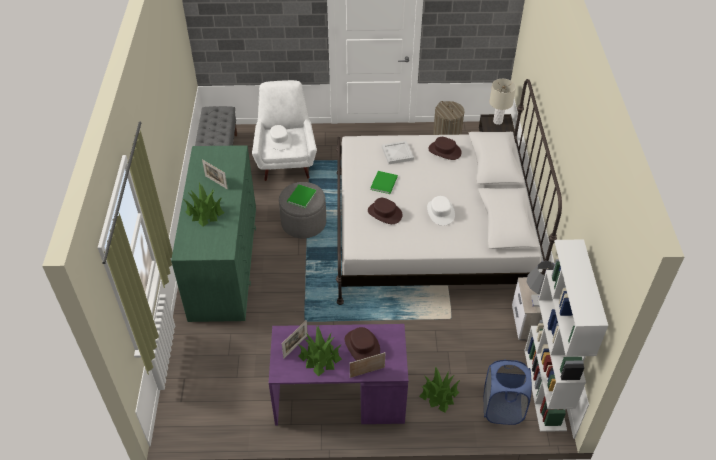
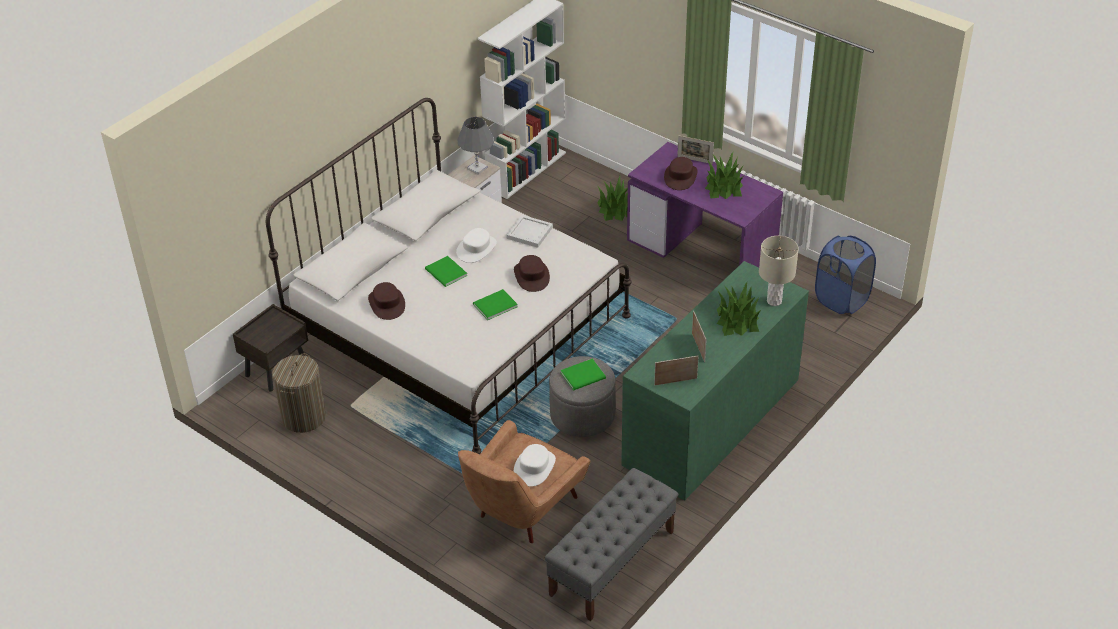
camera: 140 degrees left, 5 degrees down
(286, 159) = (521, 512): white armchair -> brown armchair
(295, 346) = (737, 203): picture frame -> picture frame (675, 381)
(397, 153) = (439, 329): white tray -> white tray (529, 233)
(437, 186) = (446, 273): none -> green book
(497, 121) = (258, 336): beige table lamp -> beige table lamp (774, 301)
(502, 408) = (576, 177): blue laundry basket -> blue laundry basket (841, 300)

